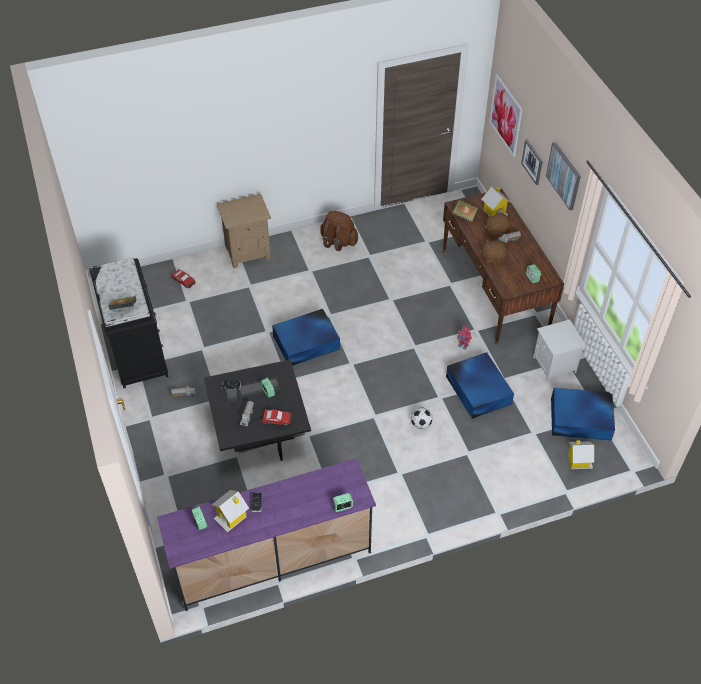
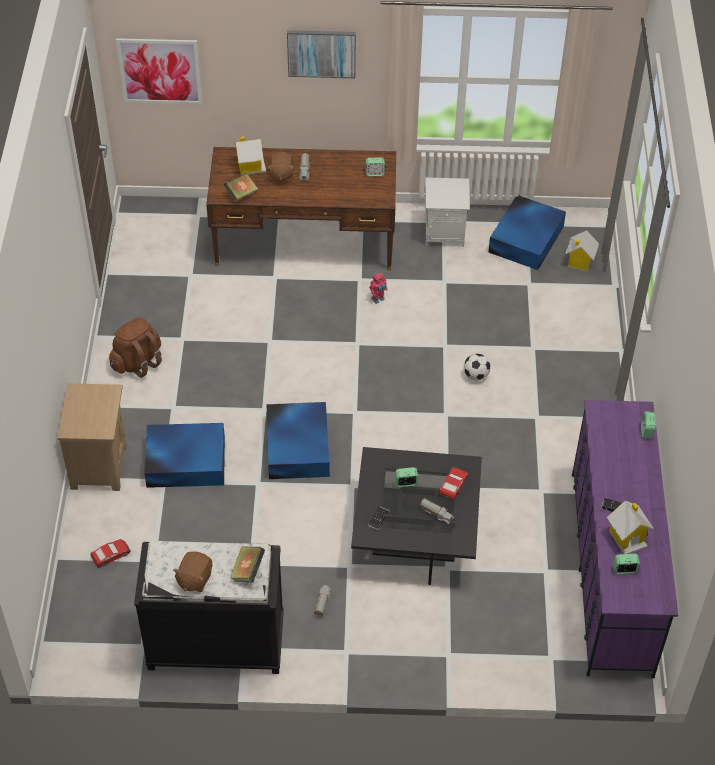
camera: 70 degrees left, 0 degrees up
(478, 389) = (448, 308): blue storage box -> blue storage box (184, 461)
(493, 257) = (324, 193): brown plush toy -> brown plush toy (194, 579)
(532, 162) = (246, 82): picture -> none

